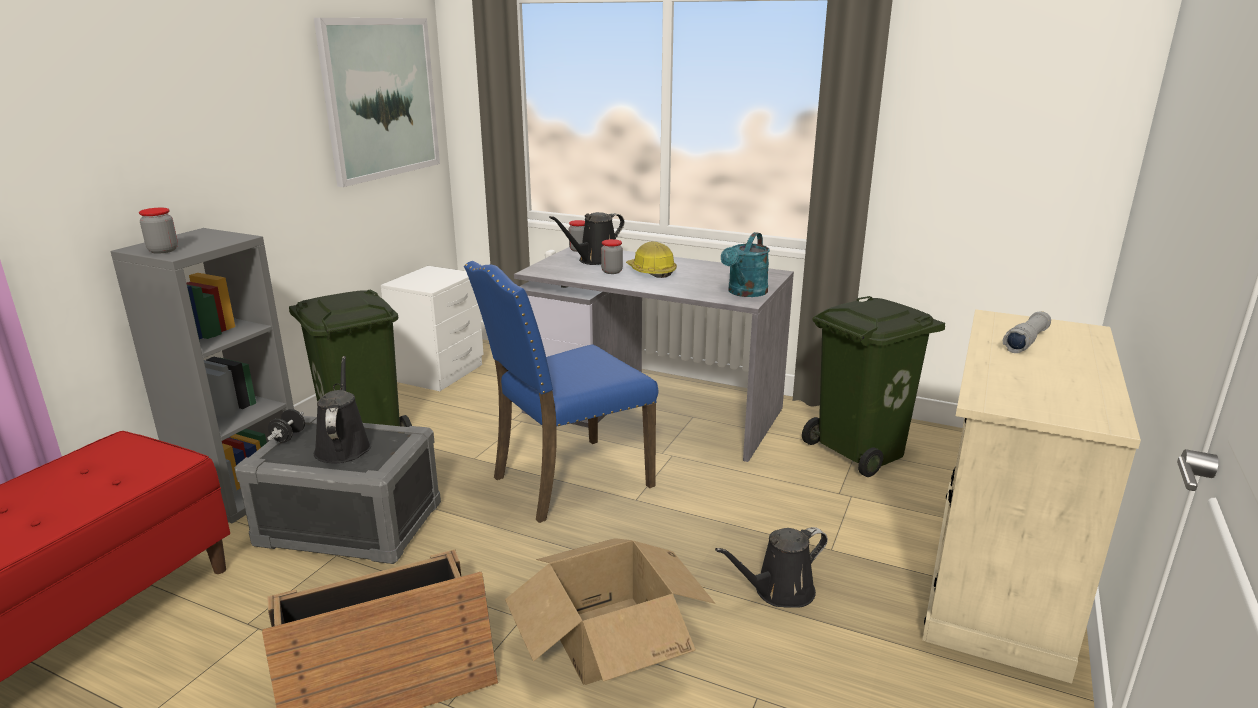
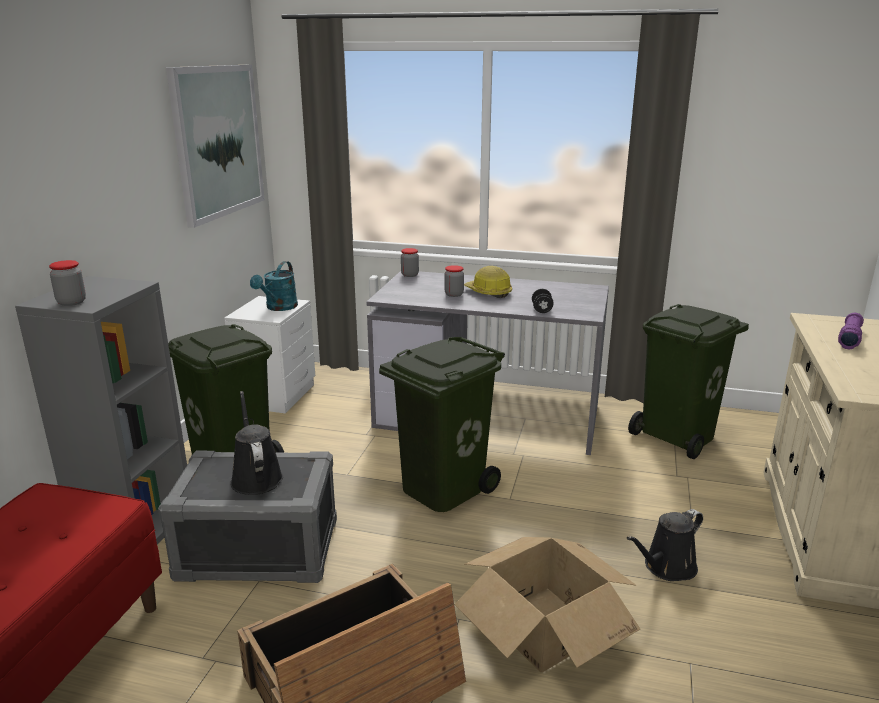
camera: 10 degrees left, 0 degrees up
(288, 437) = (197, 472): black dumbbell -> black dumbbell (541, 310)
(568, 481) = (442, 487): blue chair -> green trash can
(595, 260) = (432, 284): black watering can -> none
(745, 293) = (582, 308): turquoise watering can -> turquoise watering can (279, 308)
(1026, 341) = (849, 338): grey flashlight -> purple flashlight

